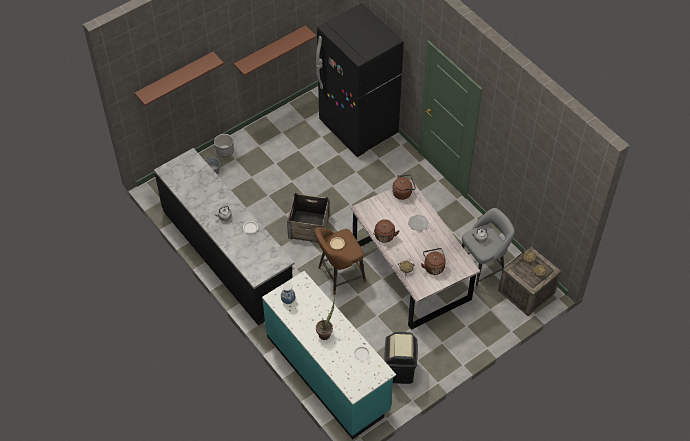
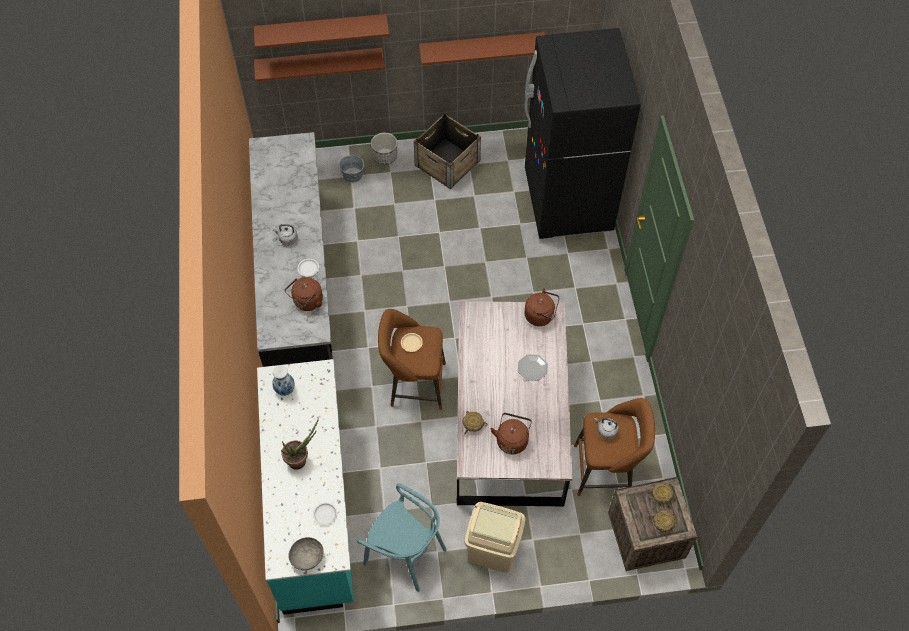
camera: 30 degrees right, 5 degrees up
(175, 101) = (319, 62): none -> brown shelf
(309, 226) = (420, 300): crate -> crate (447, 163)
(368, 380) = (307, 557): none -> grey bowl
(384, 237) = (474, 365): brown kettle -> brown kettle (307, 302)
(400, 370) = (405, 553): black trash can -> turquoise chair
(448, 342) = (493, 549): none -> beige trash can
(482, 268) = (606, 470): grey stool -> brown stool

